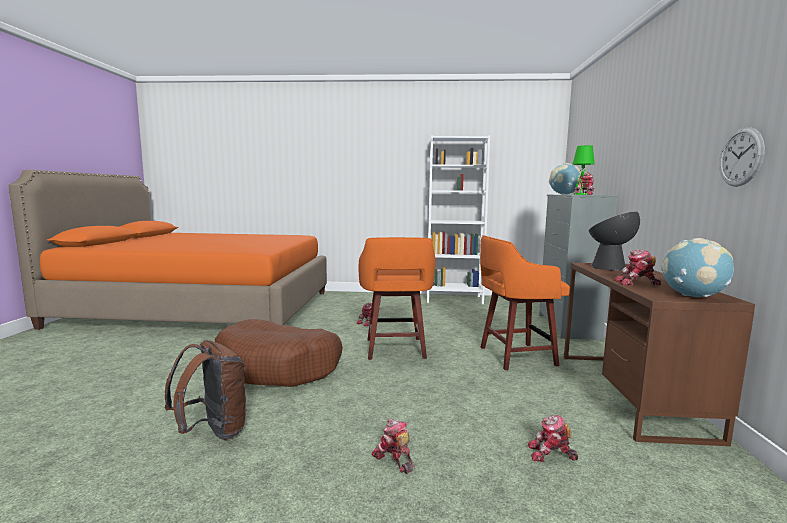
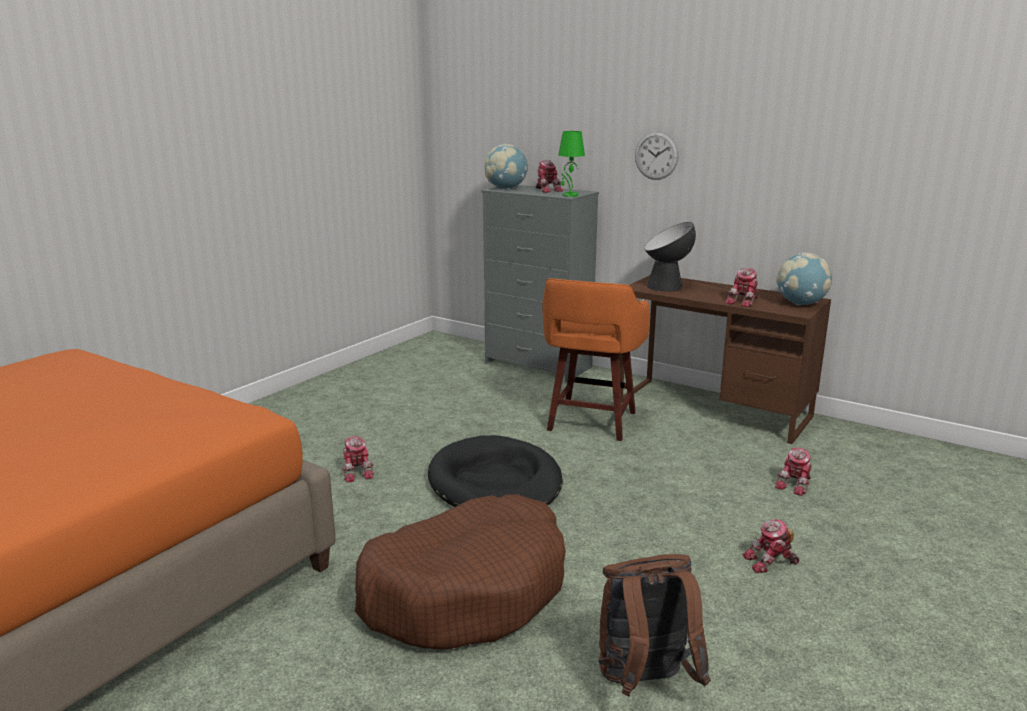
camera: 60 degrees left, 10 degrees up
(395, 349) = (495, 483): orange stool -> black dog bed
(454, 299) = (344, 382): white bookcase -> none
(741, 157) = (795, 171): wall clock -> wall clock (656, 155)

